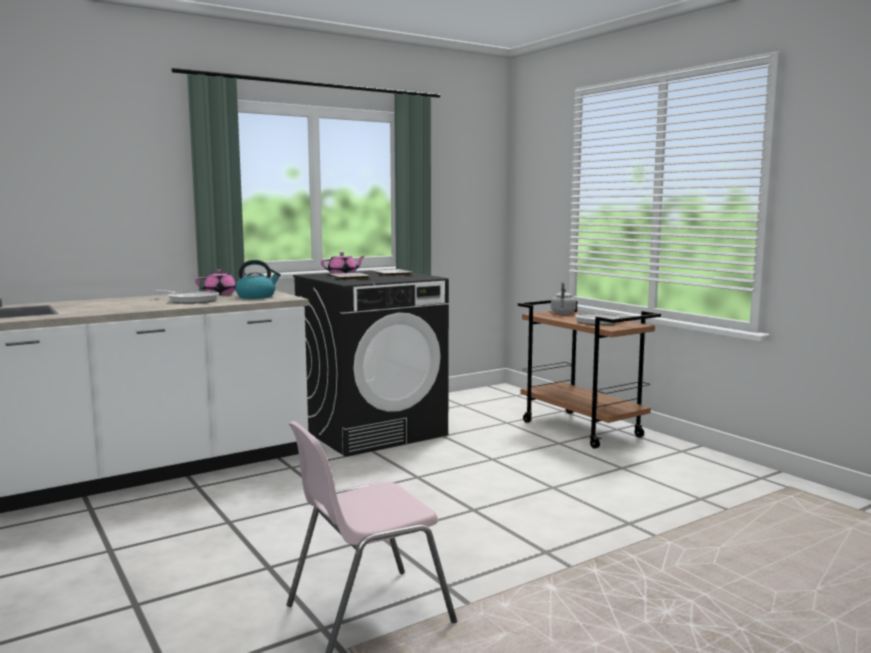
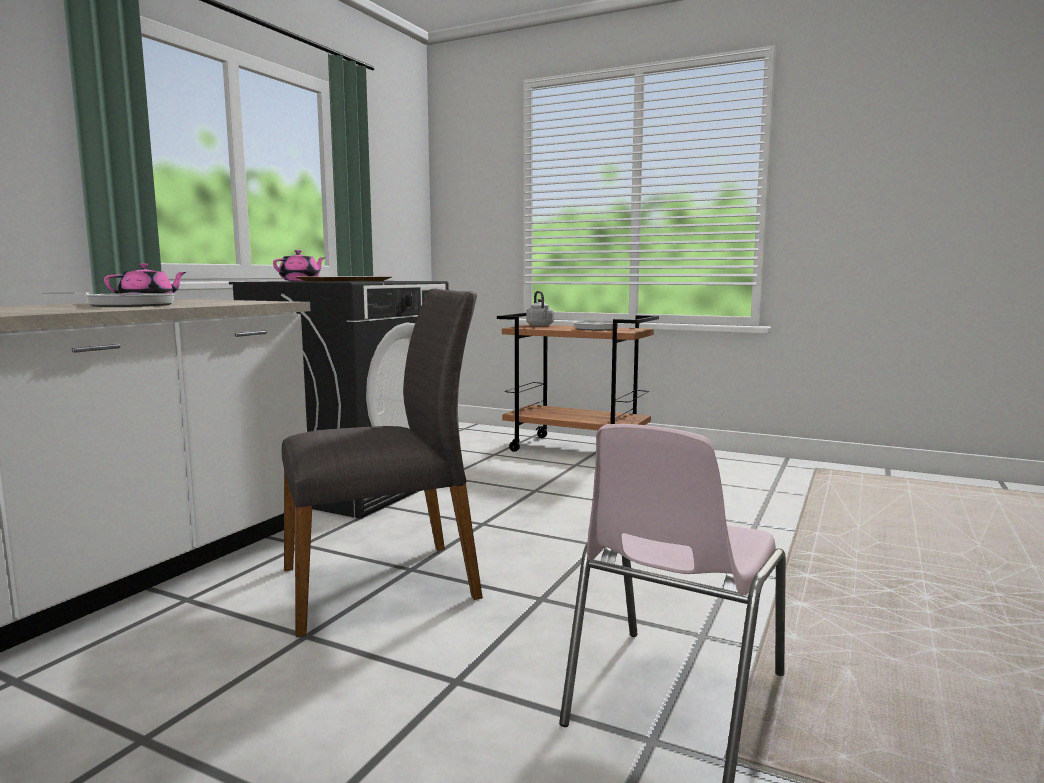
camera: 30 degrees left, 0 degrees up
(256, 296) = (221, 302): kettle -> none
(303, 502) = (382, 583): none -> grey chair

